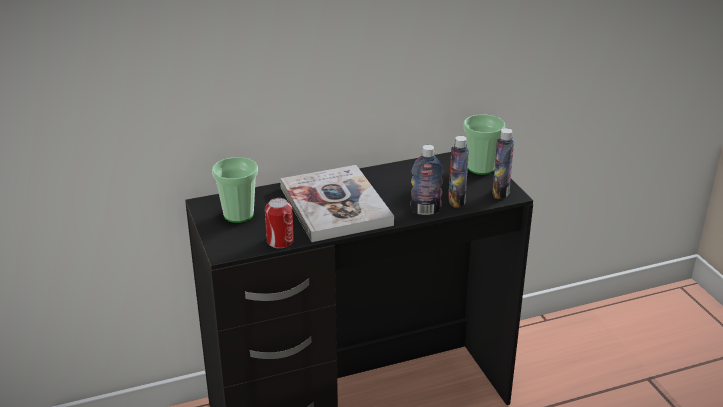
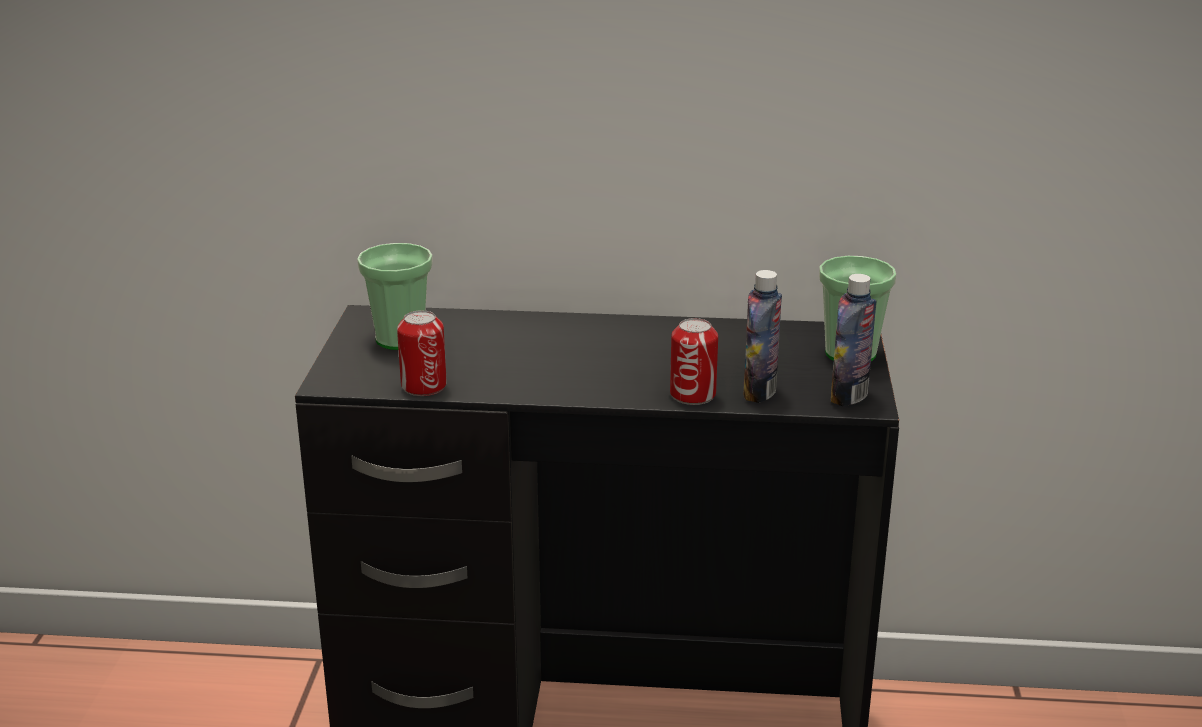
camera: 25 degrees right, 5 degrees down
(335, 206) = (554, 357): book -> none
(425, 210) = (692, 395): bottle -> can

